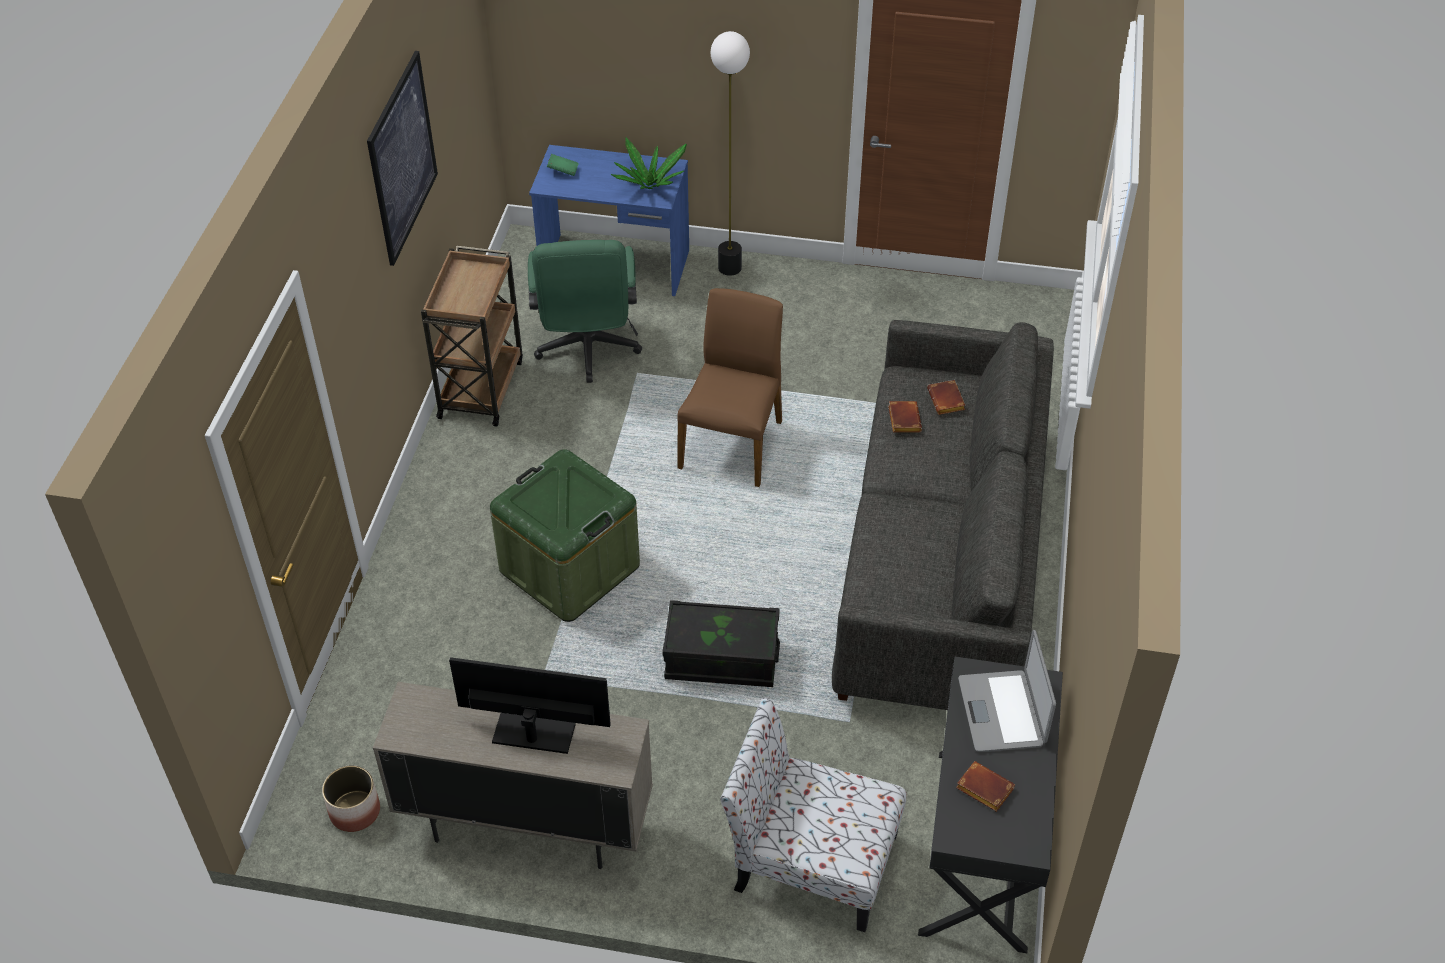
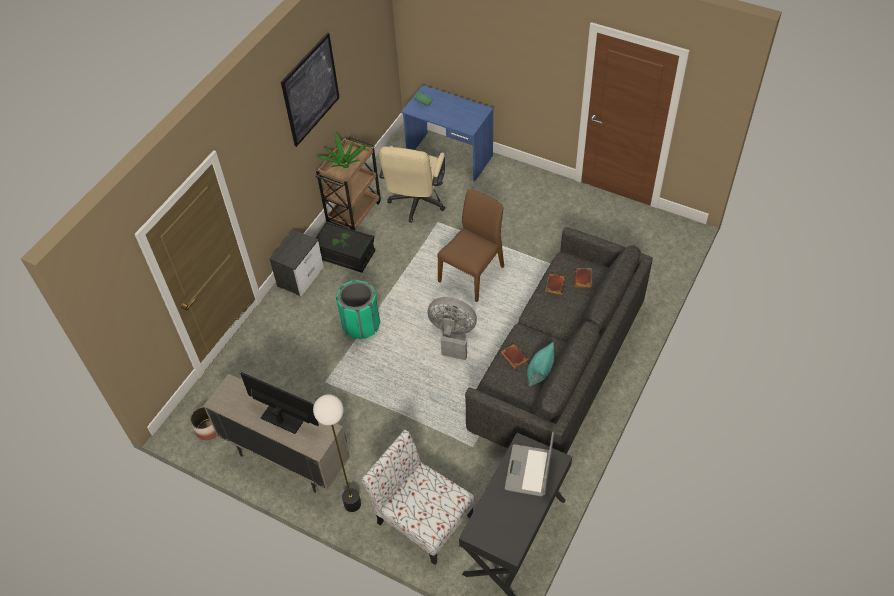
camera: 20 degrees right, 5 degrees up
(426, 511) = (301, 276): none -> nightstand
(569, 568) = (361, 325): green storage box -> green trash can
(587, 352) = (416, 204): green office chair -> beige office chair
(650, 184) = (467, 119): potted plant -> potted plant (343, 163)
(721, 659) = (419, 394): black storage box -> black storage box (345, 255)
(730, 267) = (511, 170): floor lamp -> floor lamp (352, 504)
(740, 551) = (452, 336): none -> grey fan
(939, 562) = (539, 373): none -> turquoise pillow
(982, 789) = (500, 511): brown book -> brown book (513, 357)

